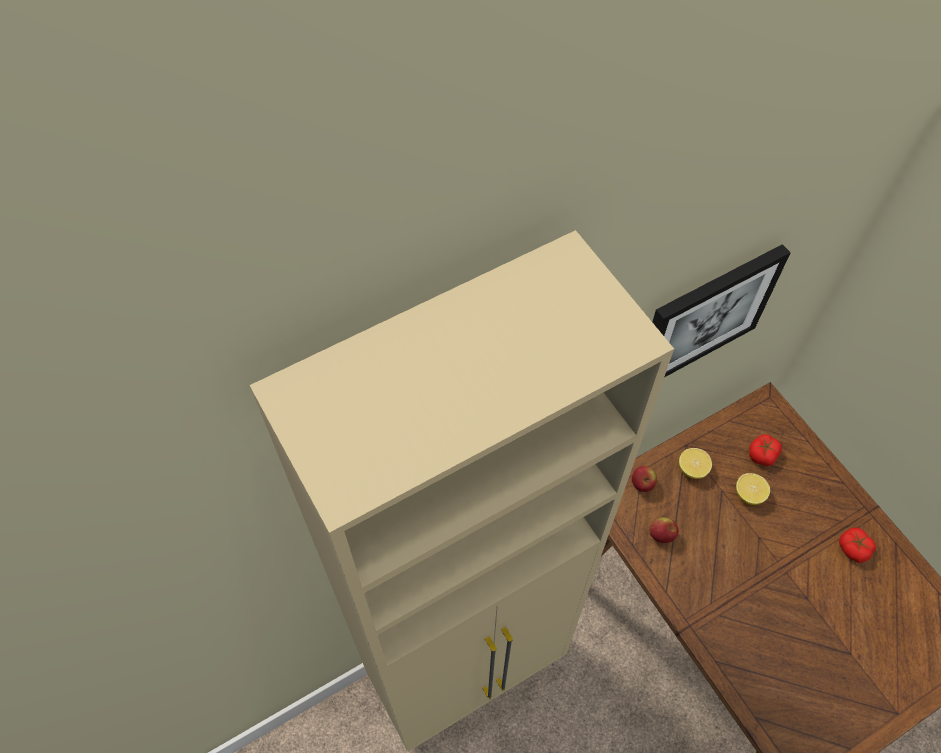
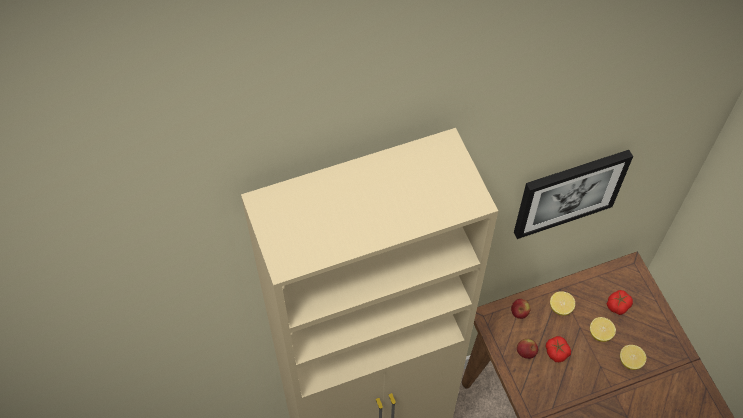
camera: 10 degrees right, 0 degrees up
(794, 524) = (630, 361): none -> lemon
(853, 548) = (672, 386): tomato -> tomato (556, 352)

